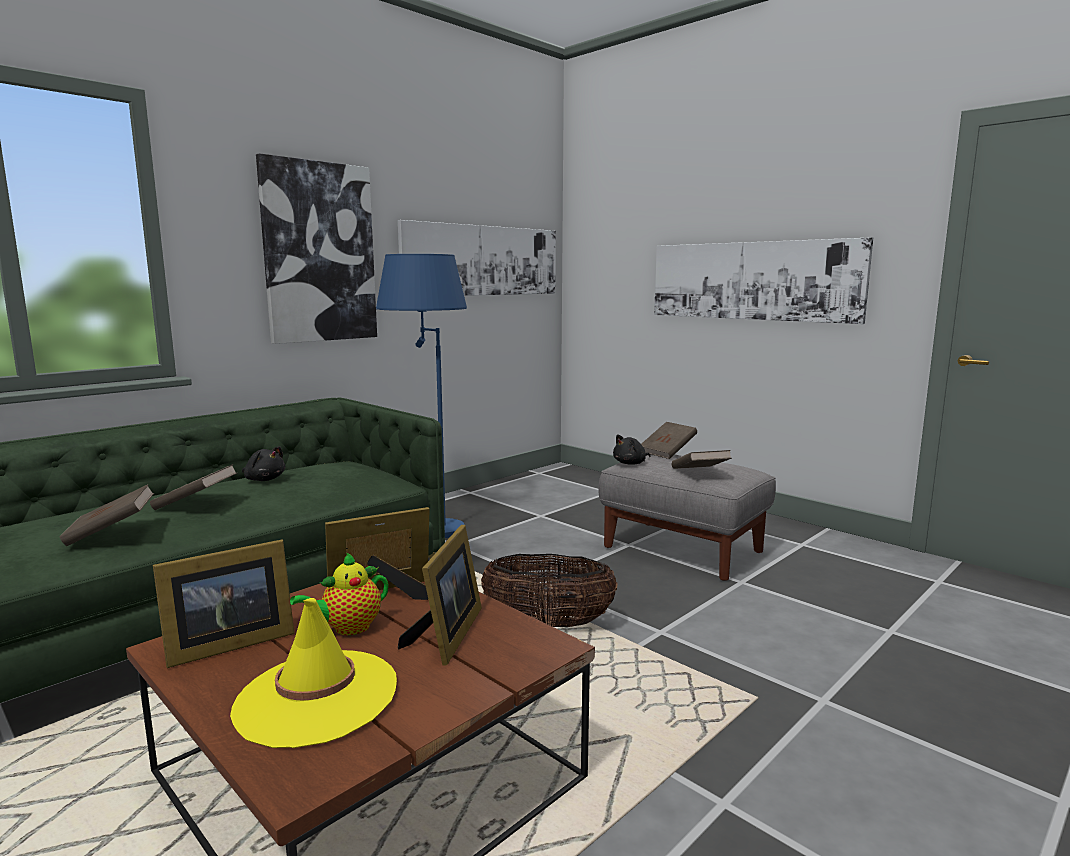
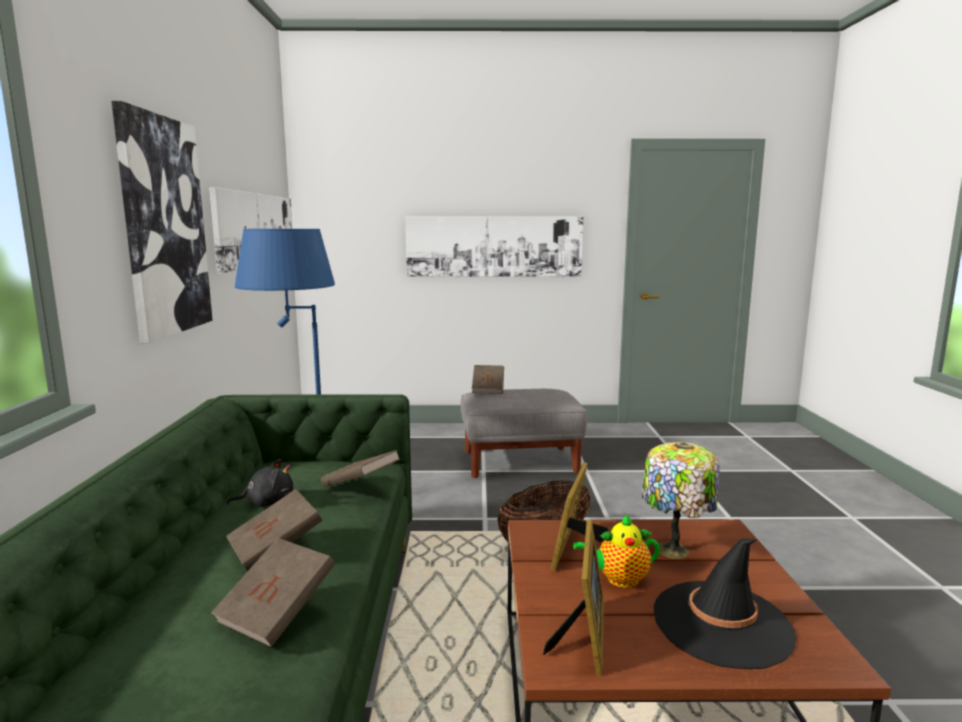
camera: 45 degrees left, 0 degrees up
(316, 697) = (721, 624): yellow hat -> black hat
(348, 628) = (619, 579): teapot -> teapot turned 75 degrees clockwise
(447, 635) = (674, 551): picture frame -> table lamp
(631, 463) = (486, 403): black plush toy -> none
(699, 473) = (544, 399): brown book -> brown book (361, 485)

